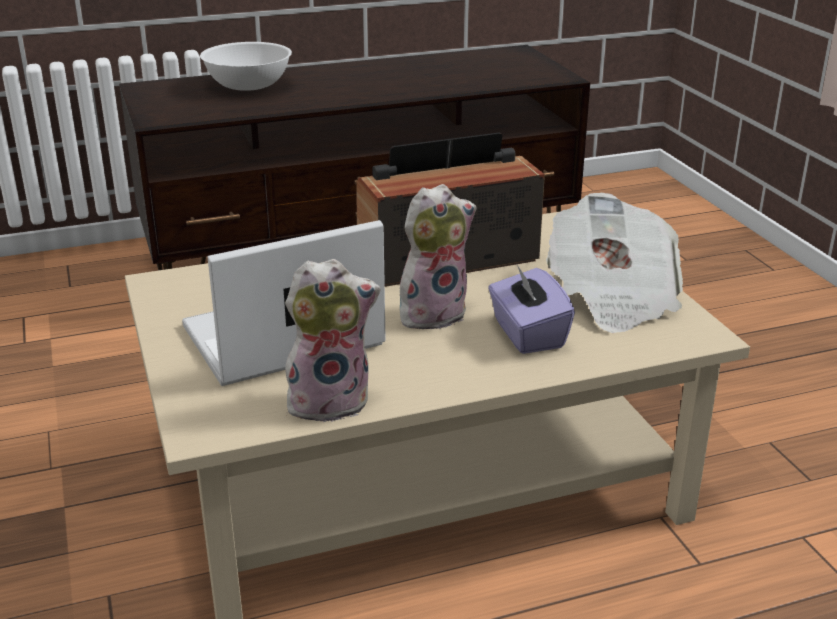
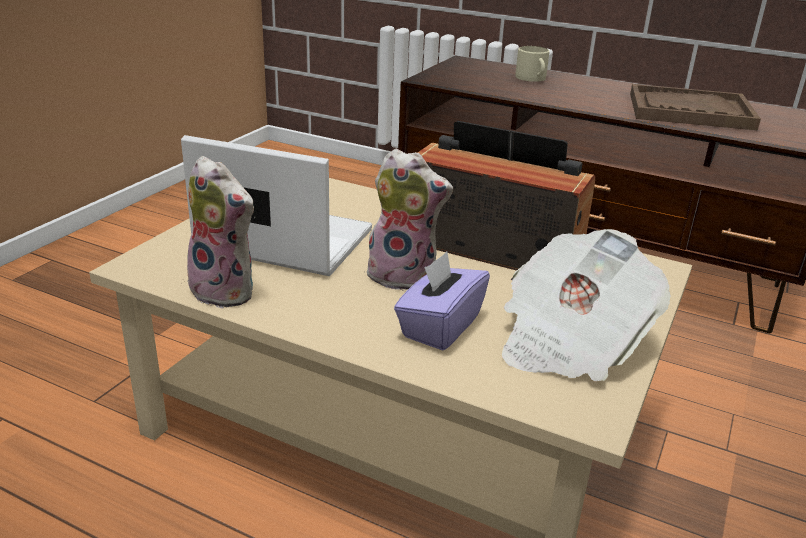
camera: 45 degrees right, 0 degrees up
(249, 86) = (532, 78): white bowl -> beige mug
(429, 76) = (689, 111): none -> brown tray

